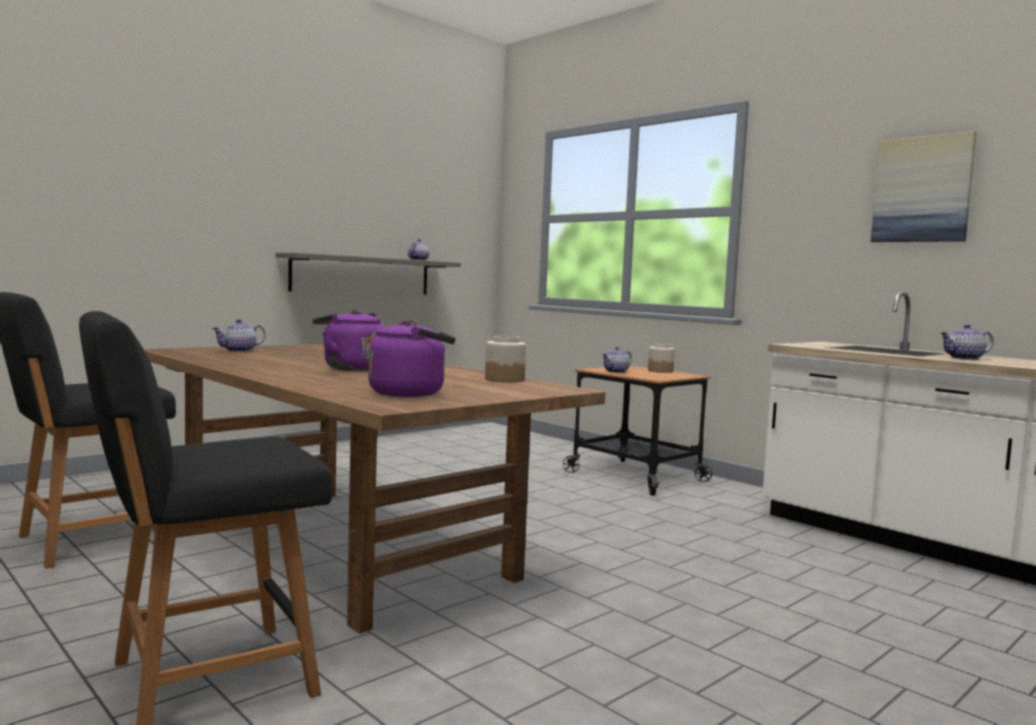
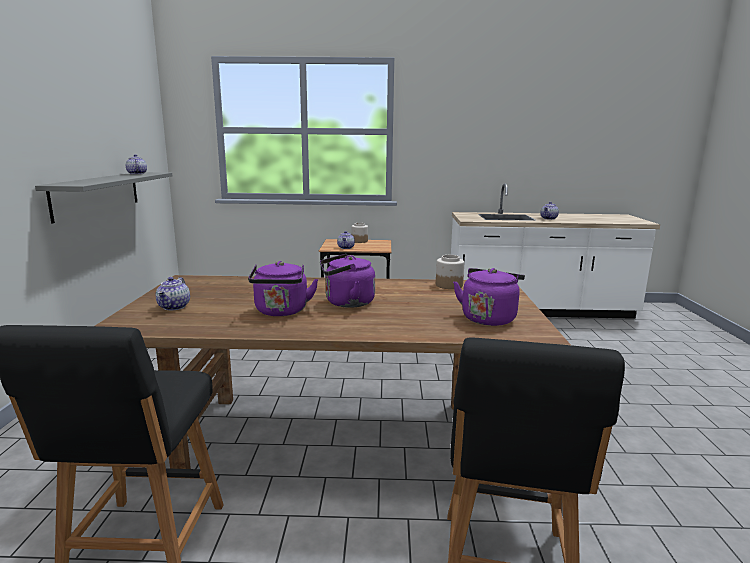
camera: 45 degrees left, 10 degrees up
(282, 362) = (281, 312): none -> purple kettle
(922, 189) = (503, 125): picture -> none

